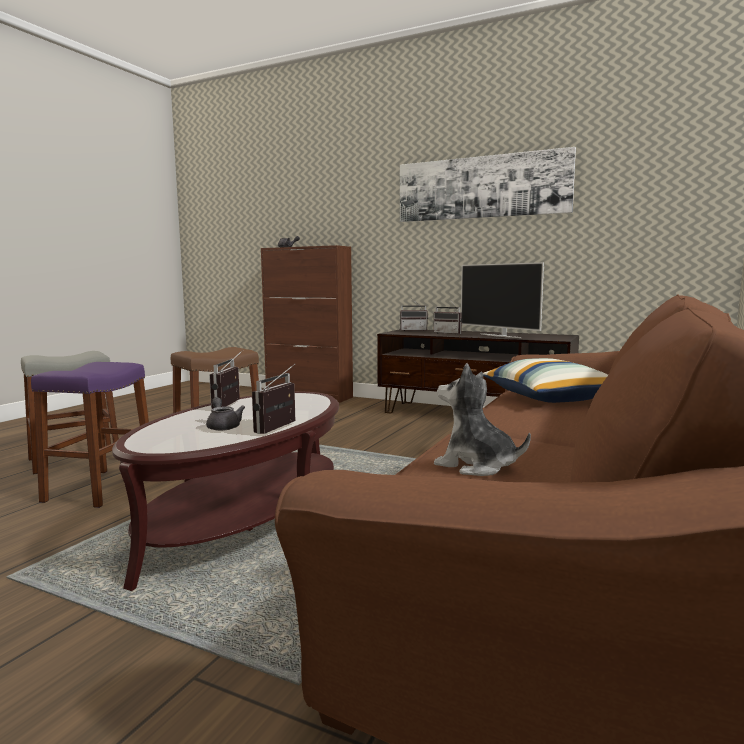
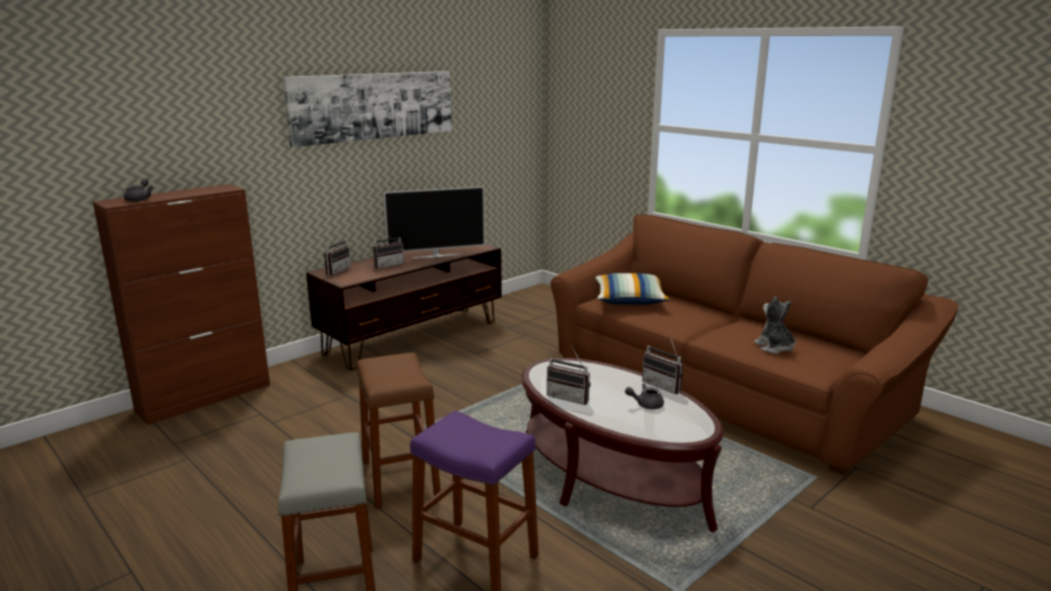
camera: 70 degrees left, 10 degrees up
(476, 466) = (774, 347): plush toy -> plush toy turned 105 degrees clockwise

